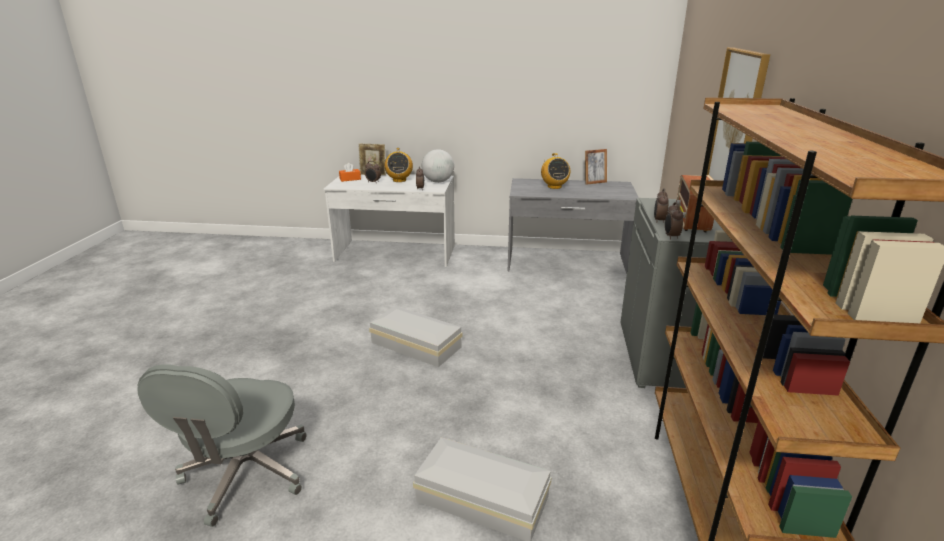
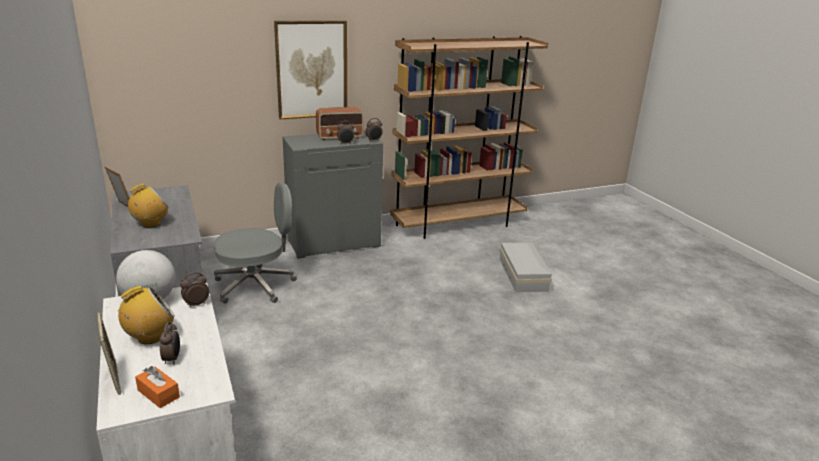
camera: 120 degrees left, 0 degrees up
(245, 474) = (613, 355): grey office chair -> grey office chair (256, 285)
(415, 344) = (408, 343): white storage box -> none

